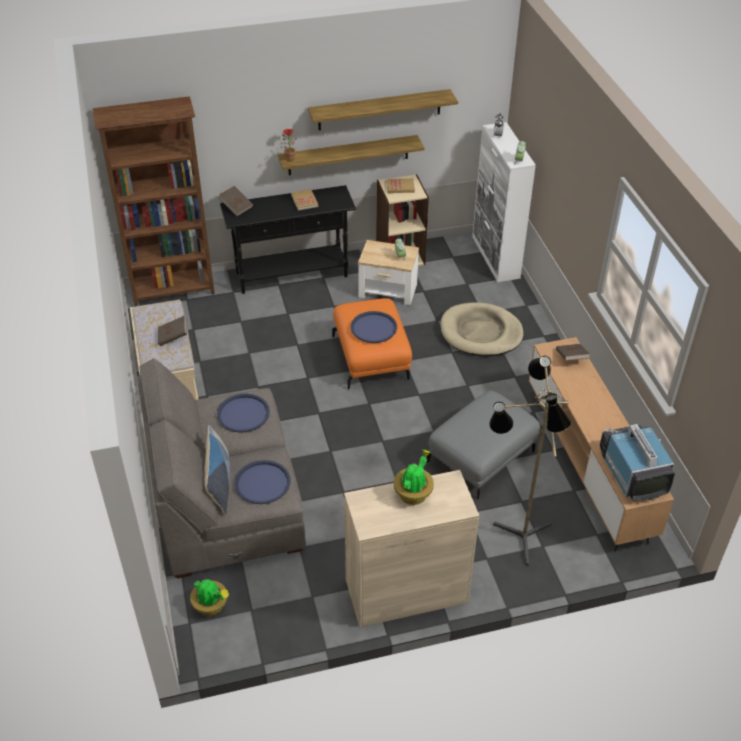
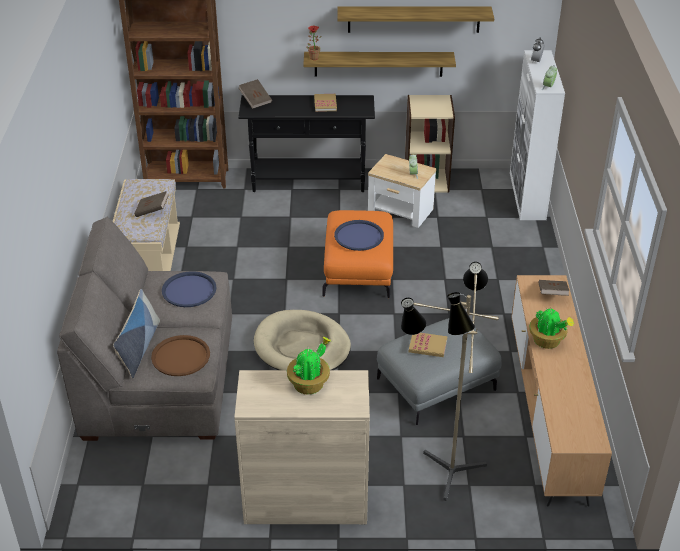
camera: 15 degrees right, 5 degrees down
(211, 606) = (105, 473): potted plant -> potted plant (547, 341)
(262, 483) = (181, 356): blue tray -> brown tray
(400, 187) = (429, 104): book -> book (427, 346)
(481, 333) = (483, 266): beige dog bed -> beige dog bed (302, 347)
(632, 472) = (574, 417): television -> none

